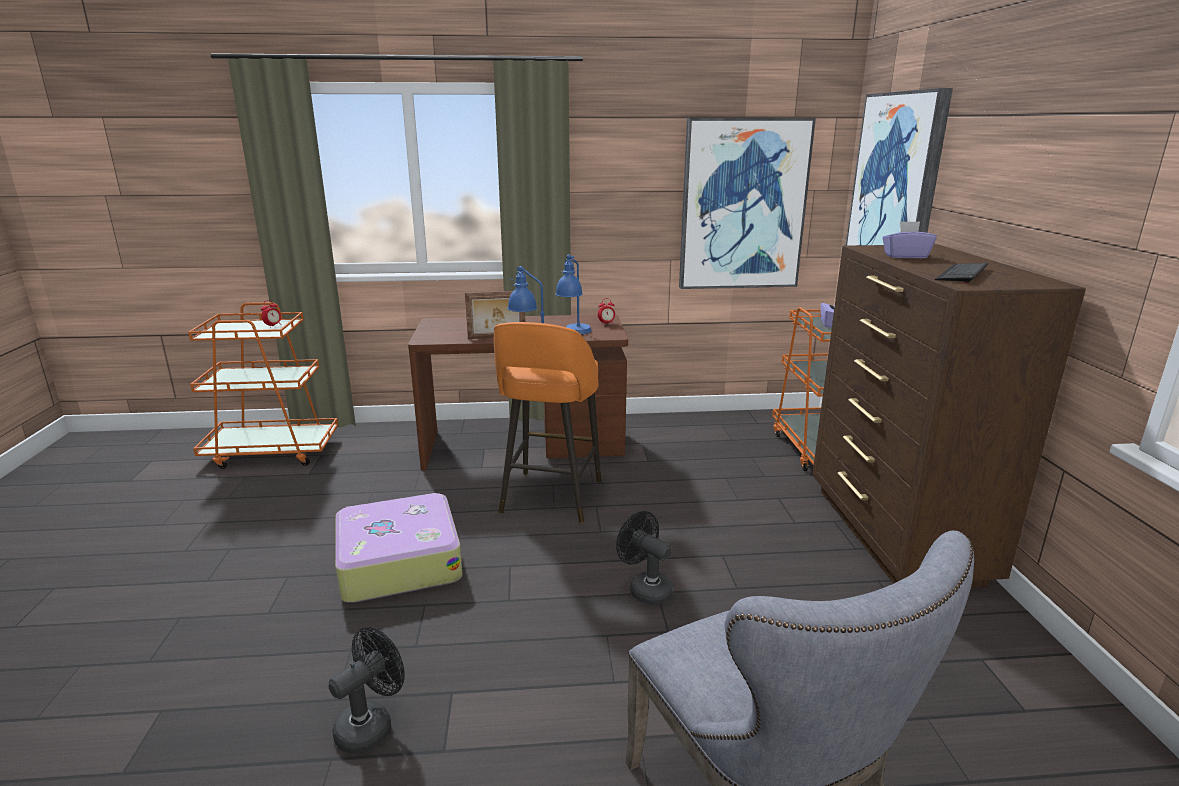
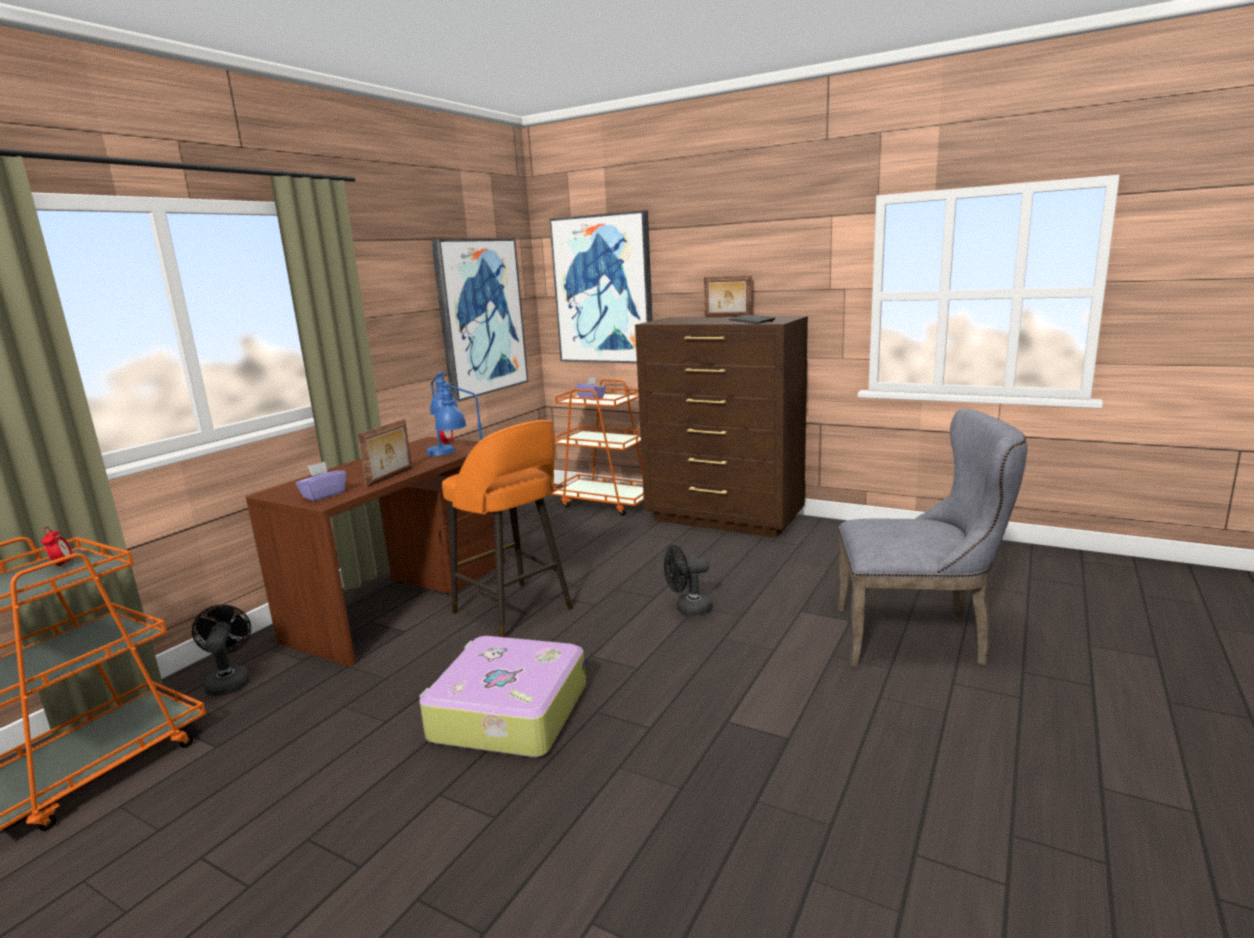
camera: 55 degrees left, 5 degrees down
(371, 725) = (731, 771): black fan -> black fan (229, 681)
(905, 256) = (690, 321): purple tissue box -> purple tissue box (323, 495)
(986, 261) = (727, 317): none -> picture frame

